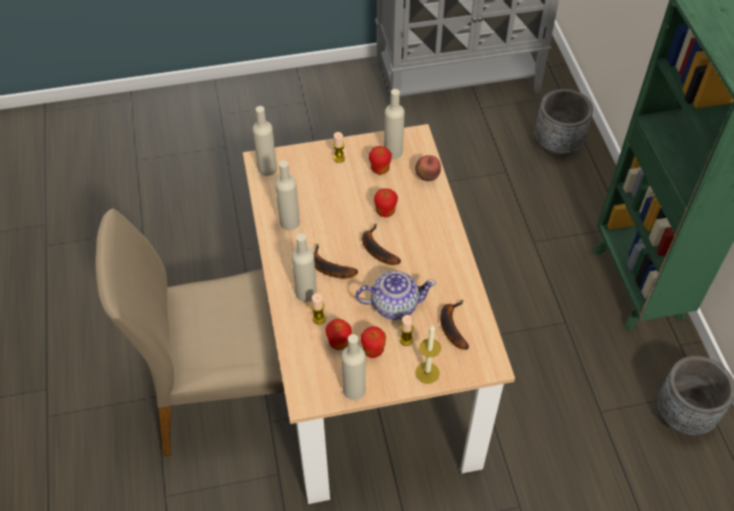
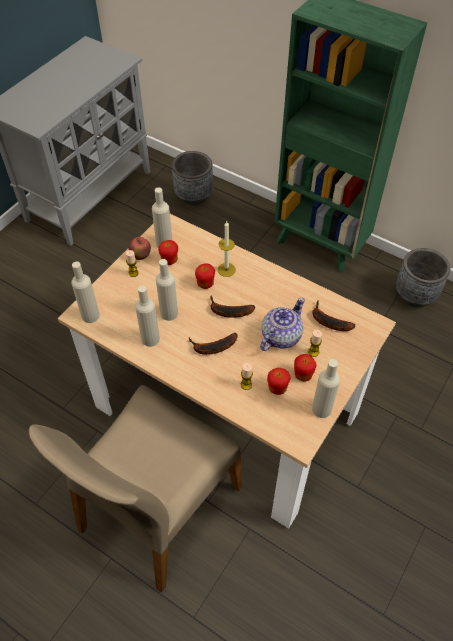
camera: 45 degrees left, 0 degrees up
(306, 293) = (218, 375): beige bottle -> beige bottle (169, 313)
(427, 177) = (205, 244): apple -> apple (140, 256)
(427, 373) = (349, 360): candle -> candle (226, 269)

